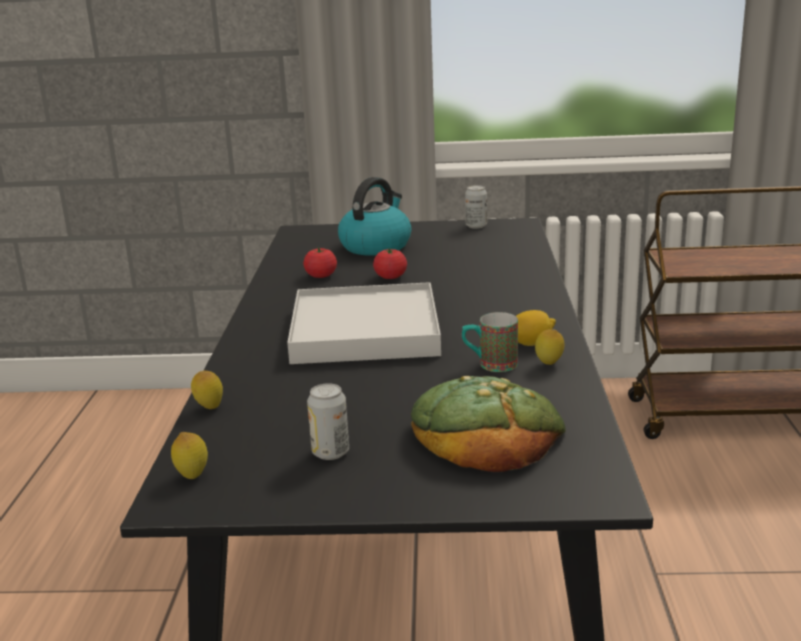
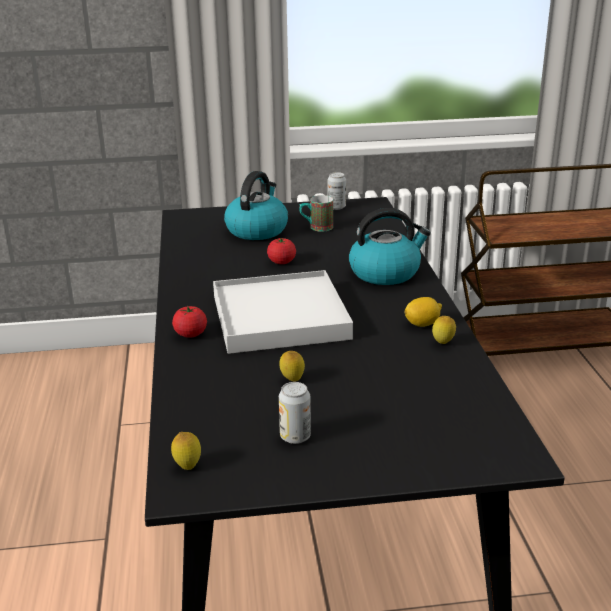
camera: 10 degrees left, 5 degrees up
(209, 408) = (175, 400): lemon -> lemon (292, 380)
(321, 276) = (220, 262): tomato -> tomato (190, 334)
(486, 433) = (414, 411): bread -> none
(489, 365) = (395, 346): mug -> mug (316, 228)
(508, 290) = (385, 272): none -> kettle

